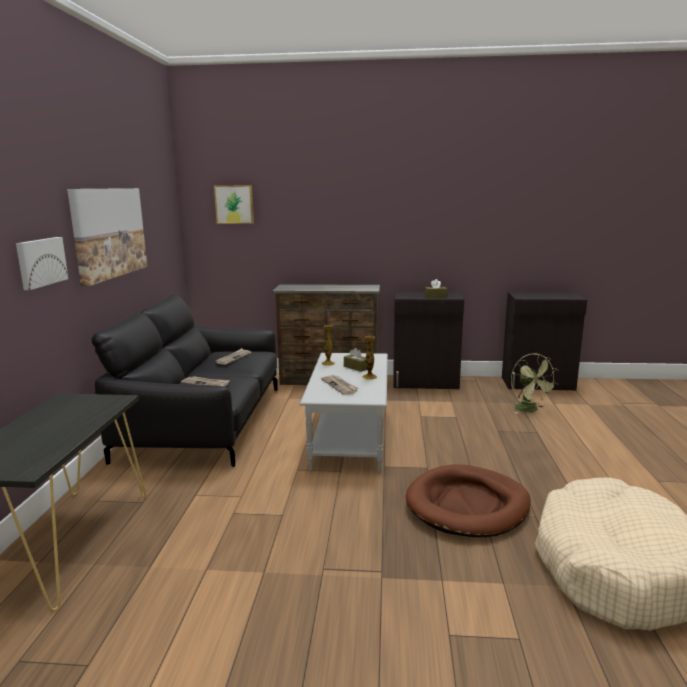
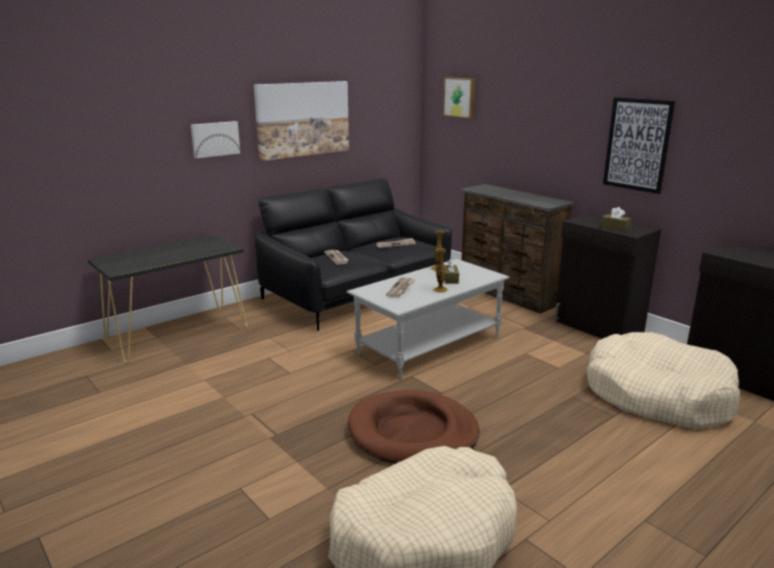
camera: 45 degrees right, 5 degrees up
(428, 229) = (637, 144): none -> picture
(530, 410) = (657, 395): green fan -> beige dog bed

